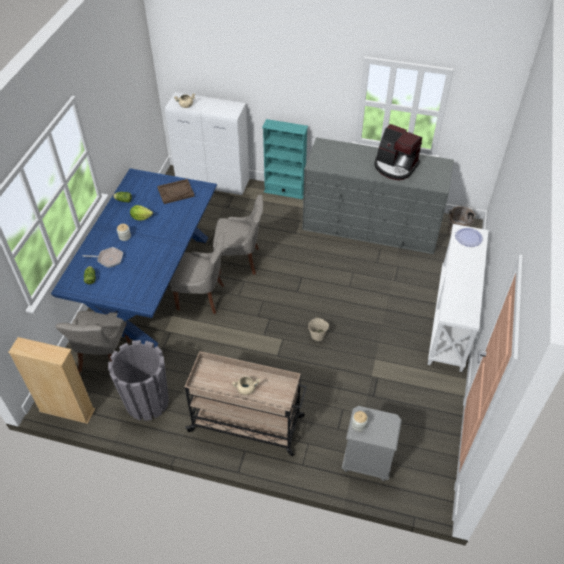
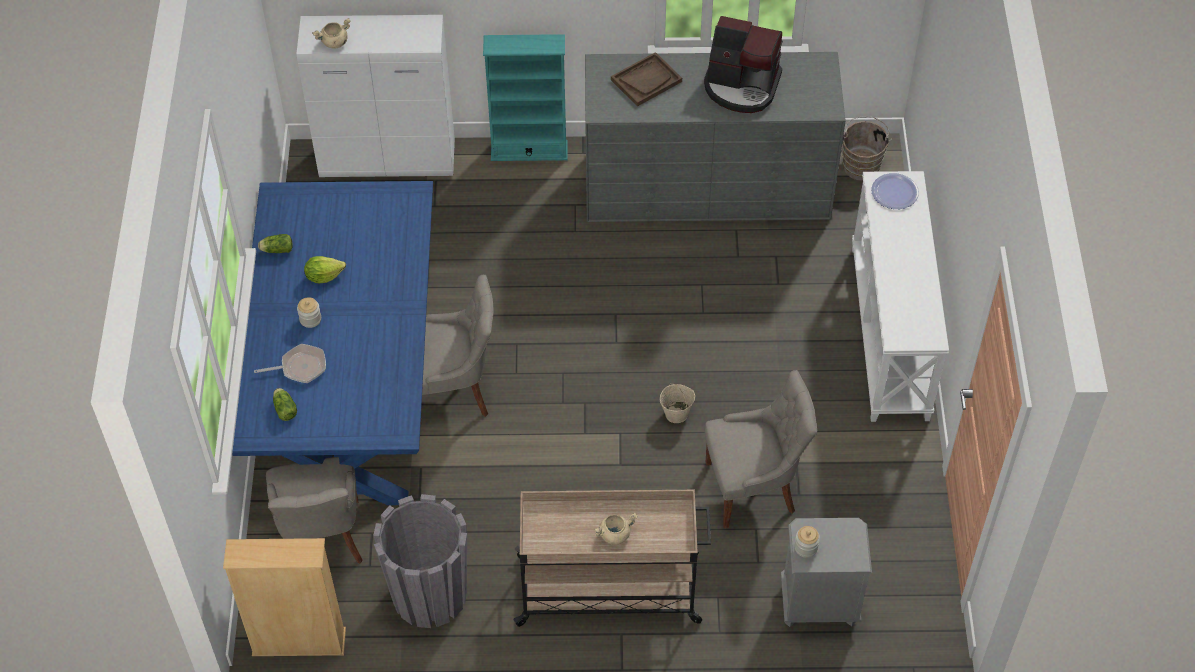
camera: 15 degrees left, 5 degrees up
(176, 192) = (366, 213): brown tray -> brown tray (646, 80)
(240, 260) = (495, 306): grey chair -> grey chair (753, 488)

